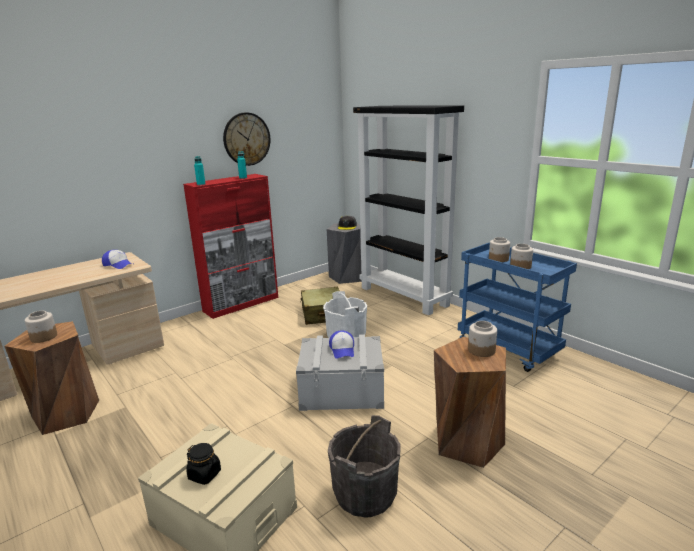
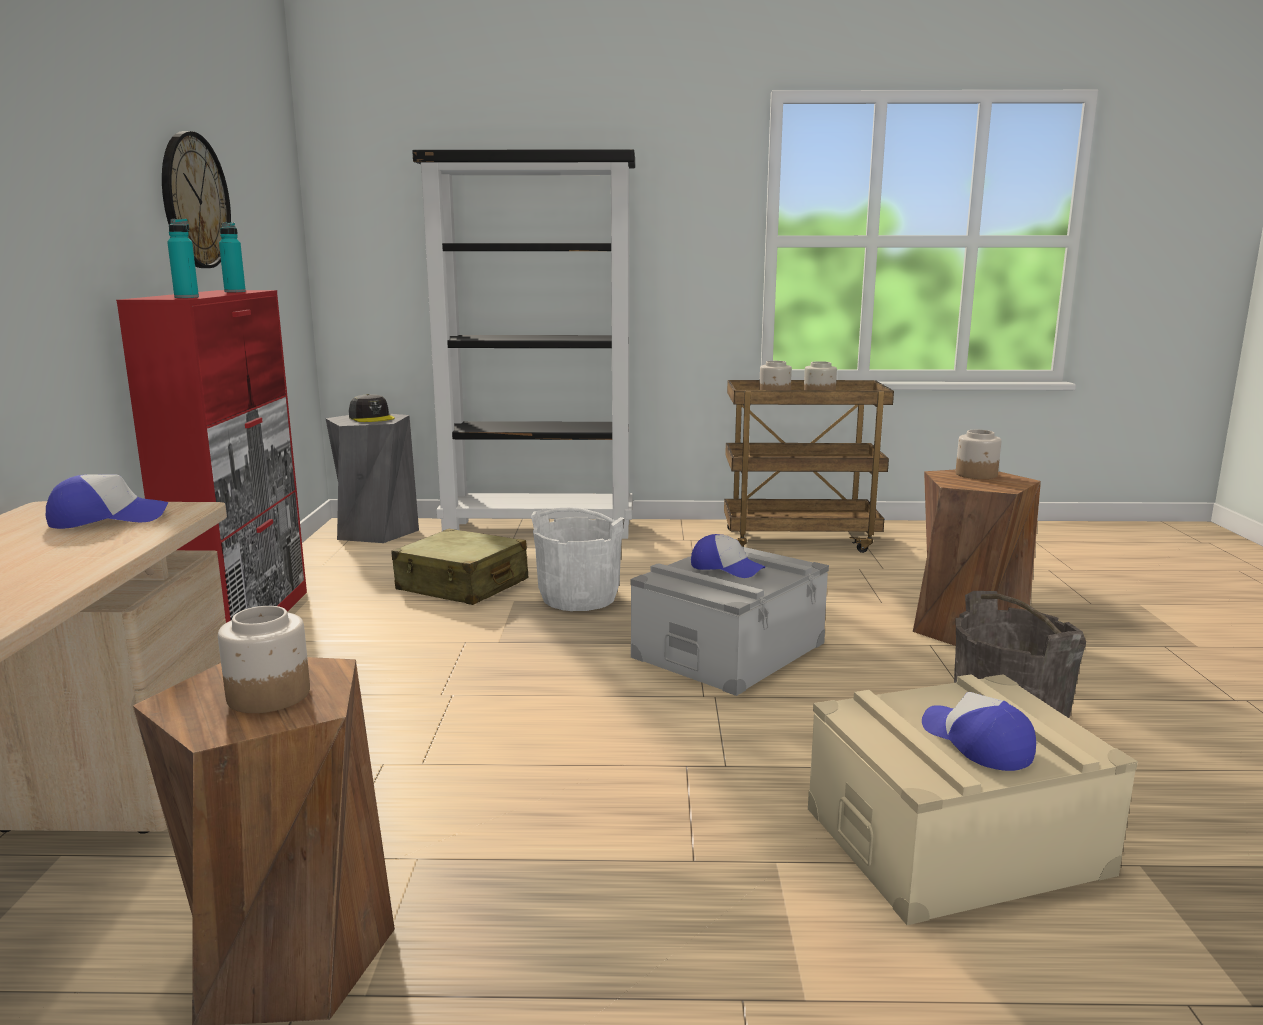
camera: 50 degrees left, 5 degrees down
(205, 475) = (976, 743): black jar -> cap
(509, 349) = (800, 540): blue cart -> brown cart

